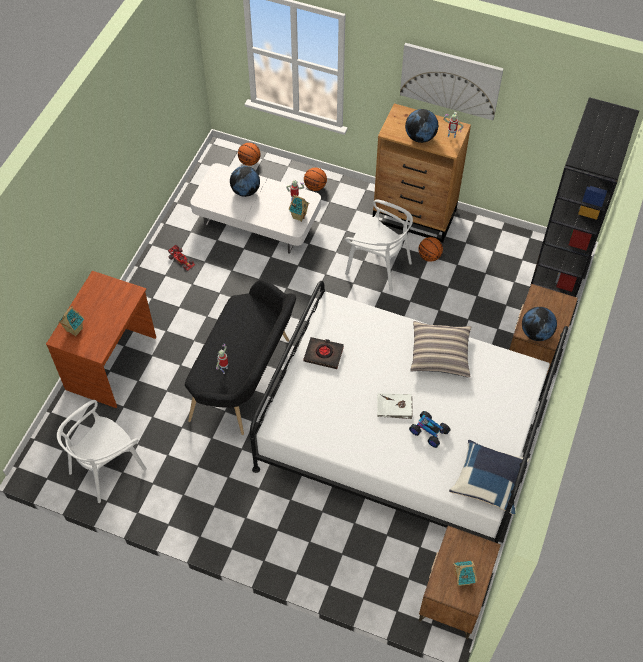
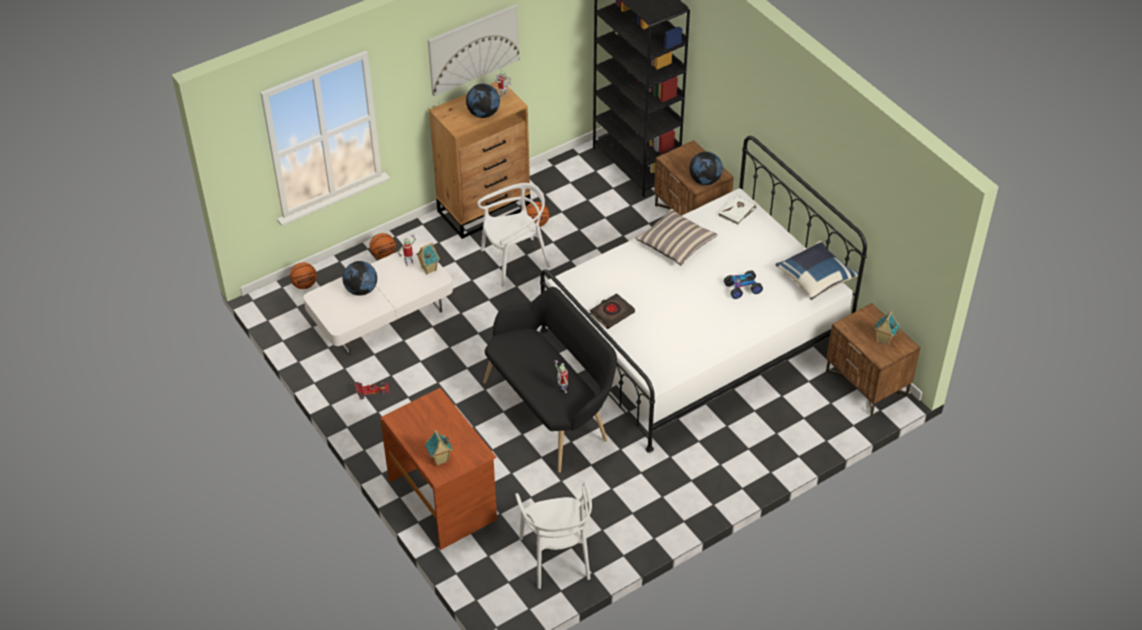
camera: 55 degrees left, 10 degrees down
(394, 407) = (702, 296): white book -> white book (737, 211)

